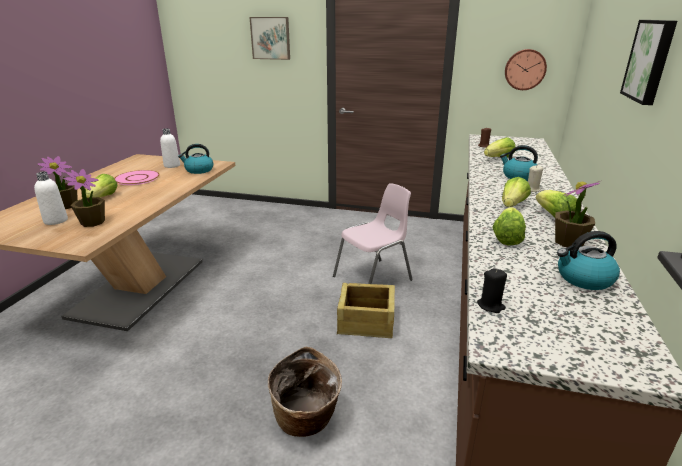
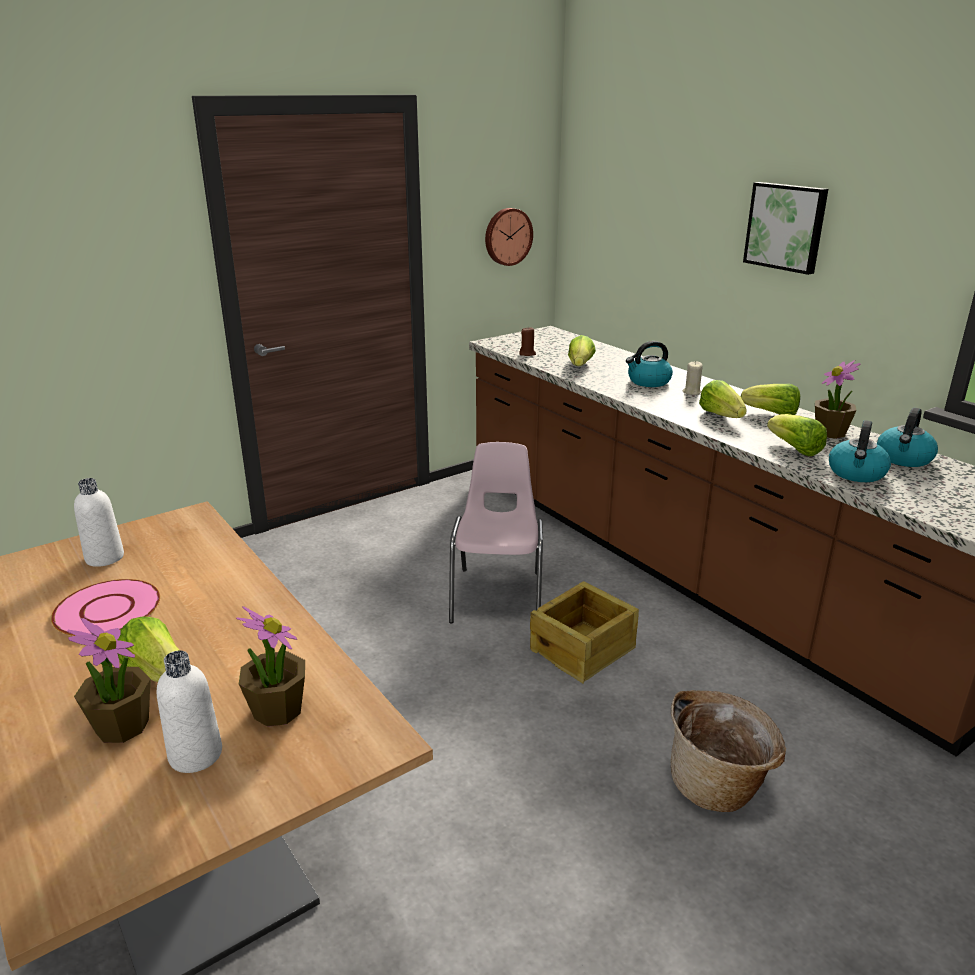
camera: 50 degrees left, 0 degrees up
(199, 170) = (188, 541): kettle -> kettle (856, 473)
(271, 38) = (87, 234): picture -> none
(491, 306) = (924, 511): black candle -> none

